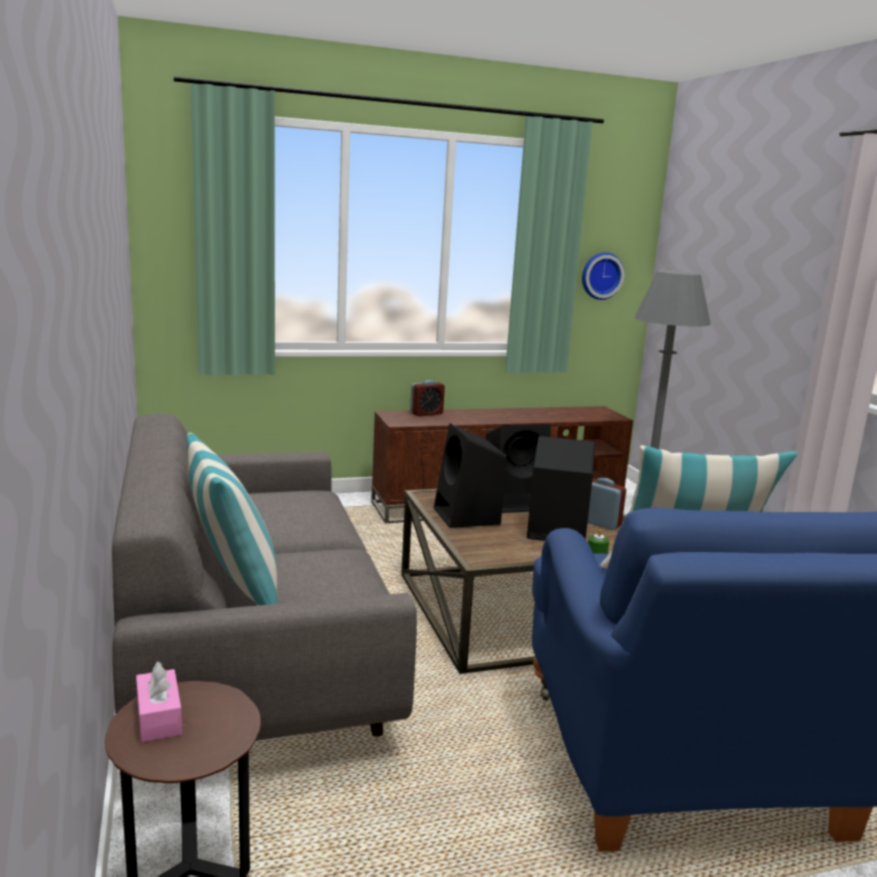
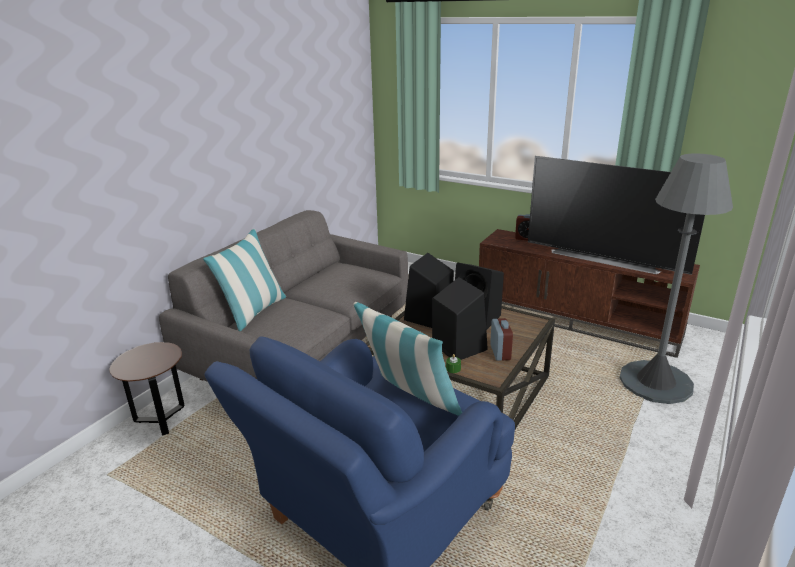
camera: 50 degrees right, 10 degrees up
(159, 717) = (146, 353): pink tissue box -> none
(531, 415) = (605, 258): none -> television
(601, 275) = (723, 143): wall clock -> none

